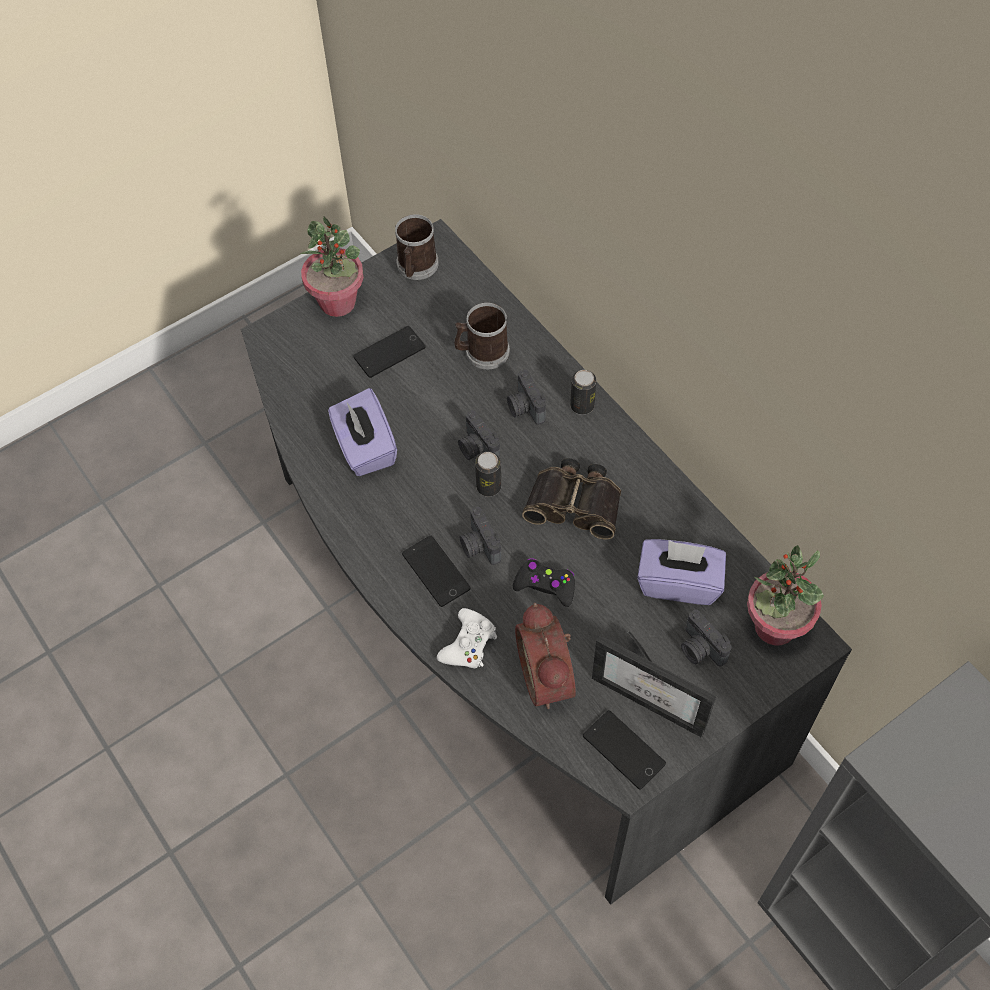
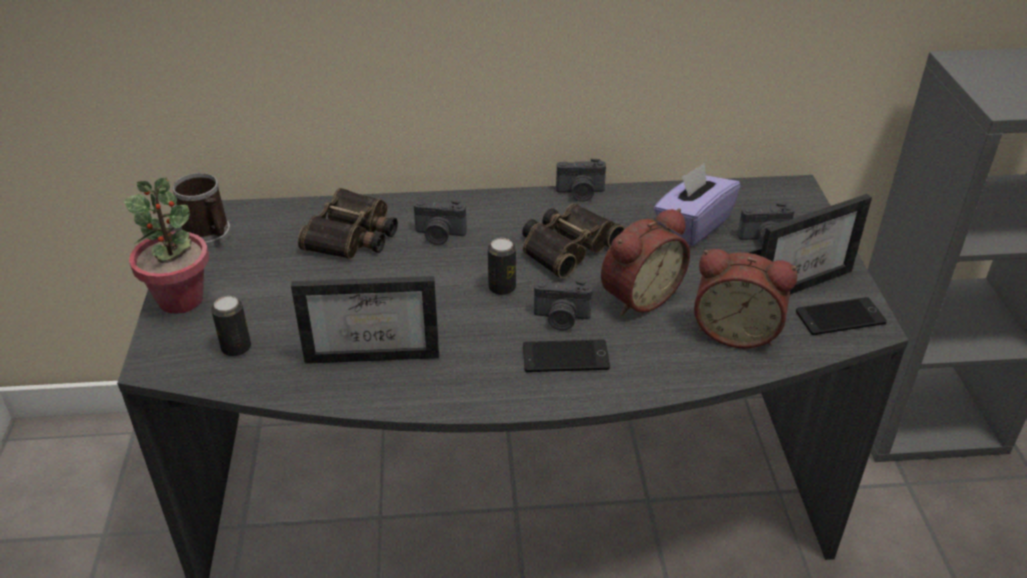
camera: 60 degrees left, 20 degrees down
(365, 448) = (375, 349): purple tissue box -> picture frame
(389, 352) = (283, 289): phone -> none
(469, 644) = (666, 367): white game controller -> none
(476, 448) = (453, 278): camera -> camera (580, 193)
(482, 352) = (353, 235): mug -> binoculars
(545, 585) = (638, 296): black game controller -> alarm clock
(582, 405) = (471, 205): can -> can (236, 348)
(774, 626) = (769, 198): potted plant -> none

